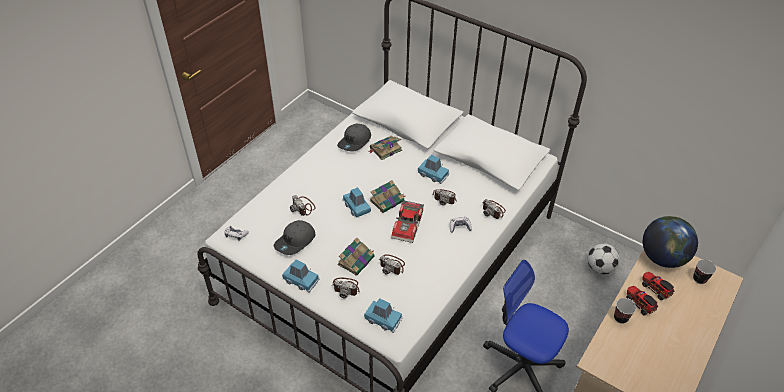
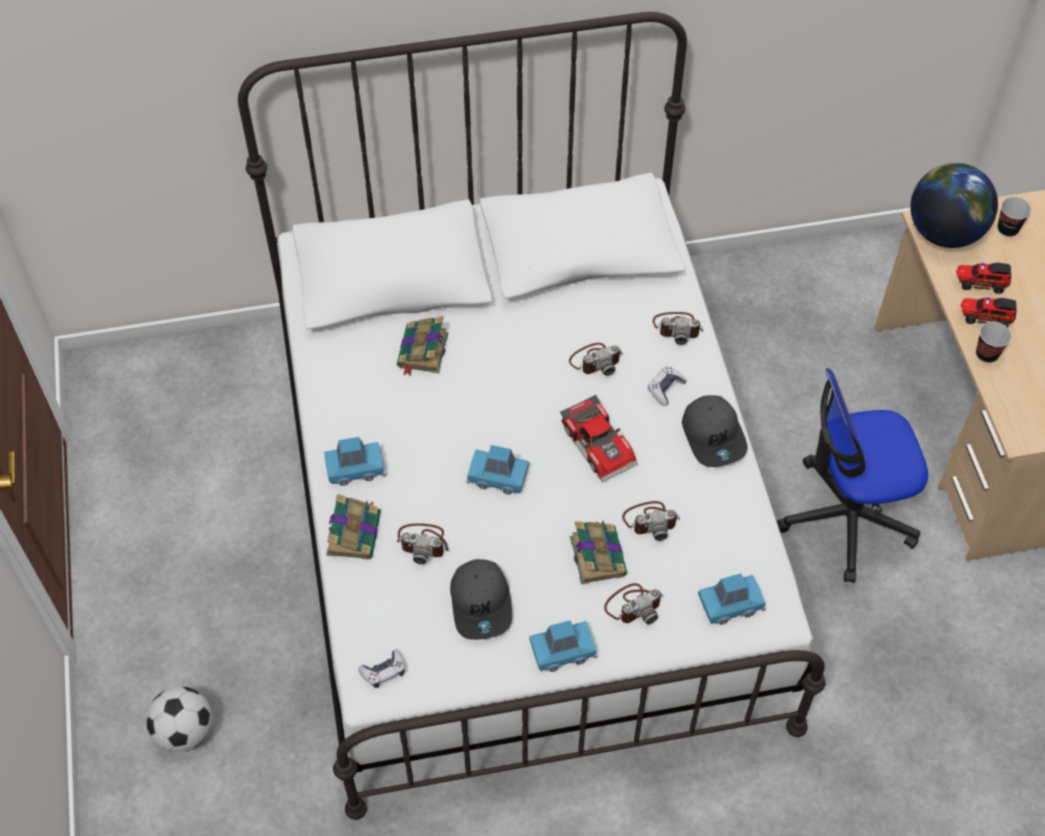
camera: 45 degrees left, 10 degrees up
(355, 142) = (362, 374): grey cap -> grey cap (714, 436)
(387, 200) = (526, 430): book -> book (354, 532)
(433, 174) = (537, 337): blue toy car -> blue toy car (356, 468)
(599, 268) = (792, 299): football -> football (185, 731)

